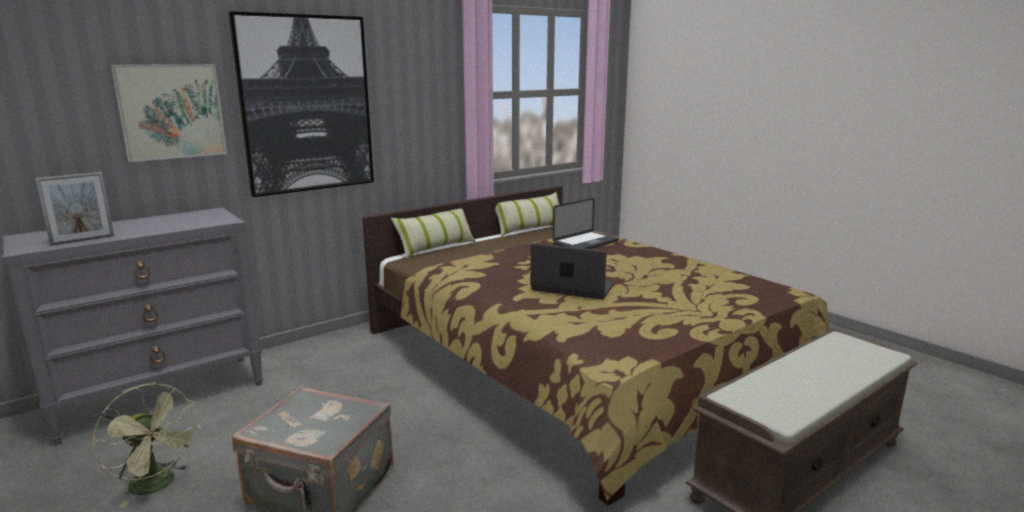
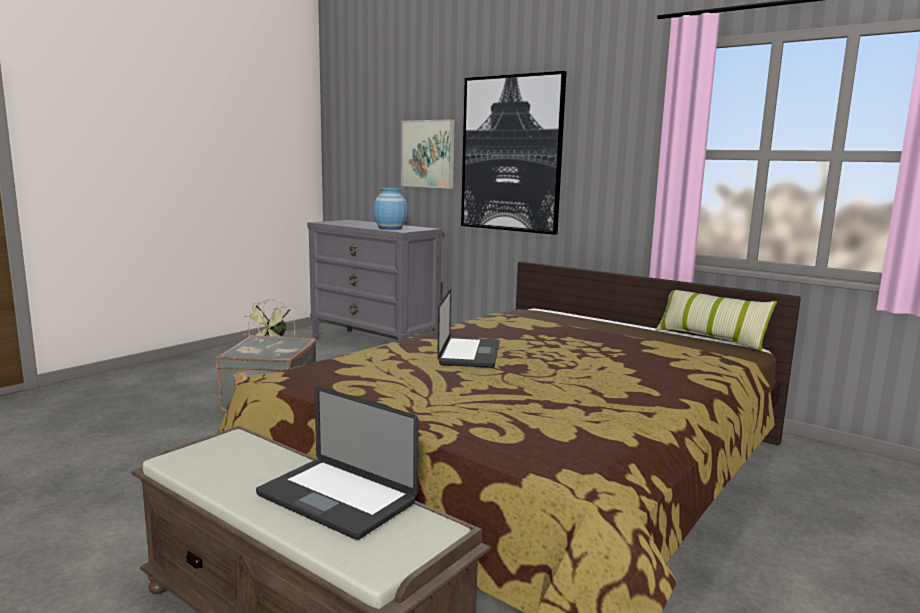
camera: 75 degrees right, 5 degrees down
(83, 240) = (342, 224): picture frame -> none
(189, 223) = (390, 228): none -> blue vase
(436, 248) = (574, 315): pillow -> none
(586, 242) = (663, 355): laptop -> laptop (336, 499)

